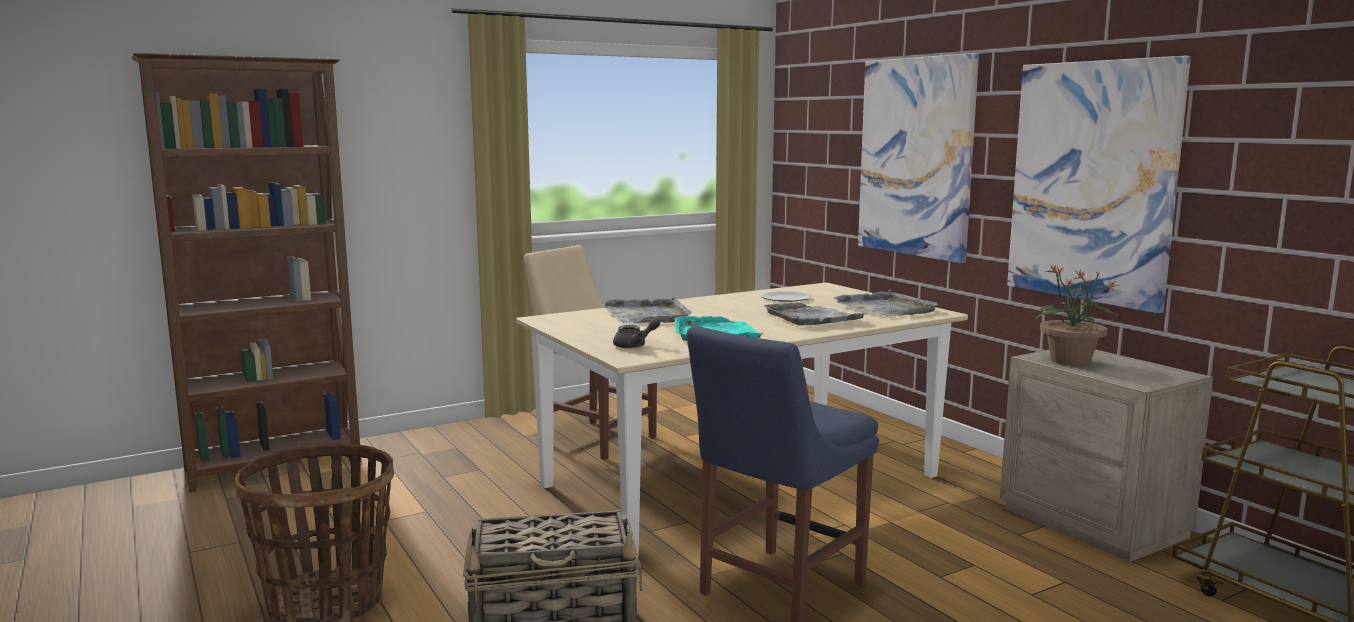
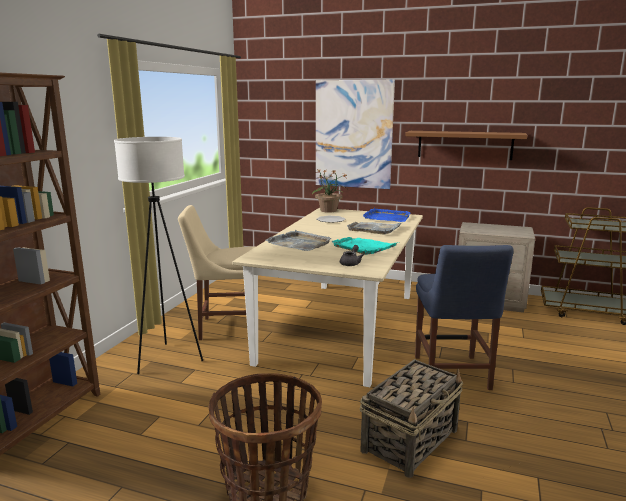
camera: 40 degrees left, 5 degrees up
(474, 451) = (168, 359): none -> white floor lamp
(886, 308) = (386, 217): grey tray -> blue tray
(1070, 361) = (482, 230): potted plant -> potted plant (329, 210)
(1092, 182) = (464, 145): picture -> brown shelf

